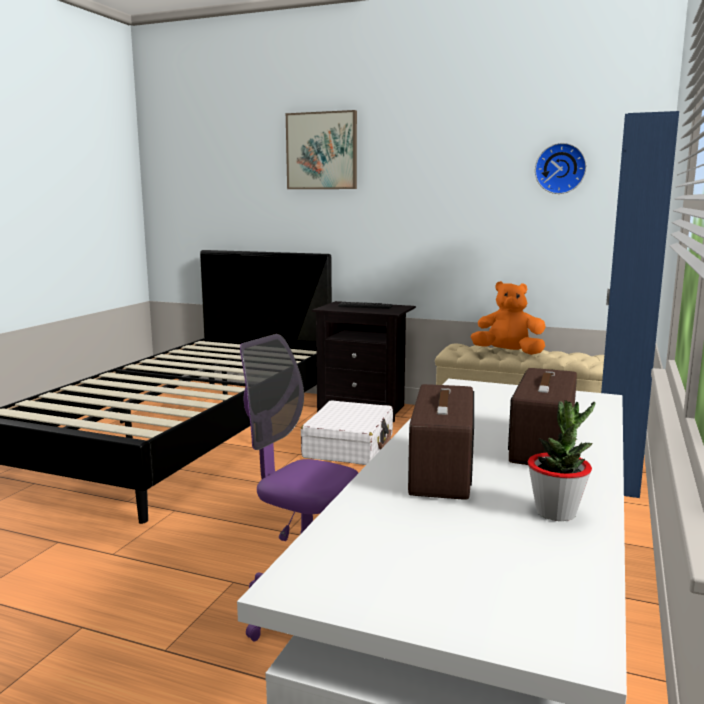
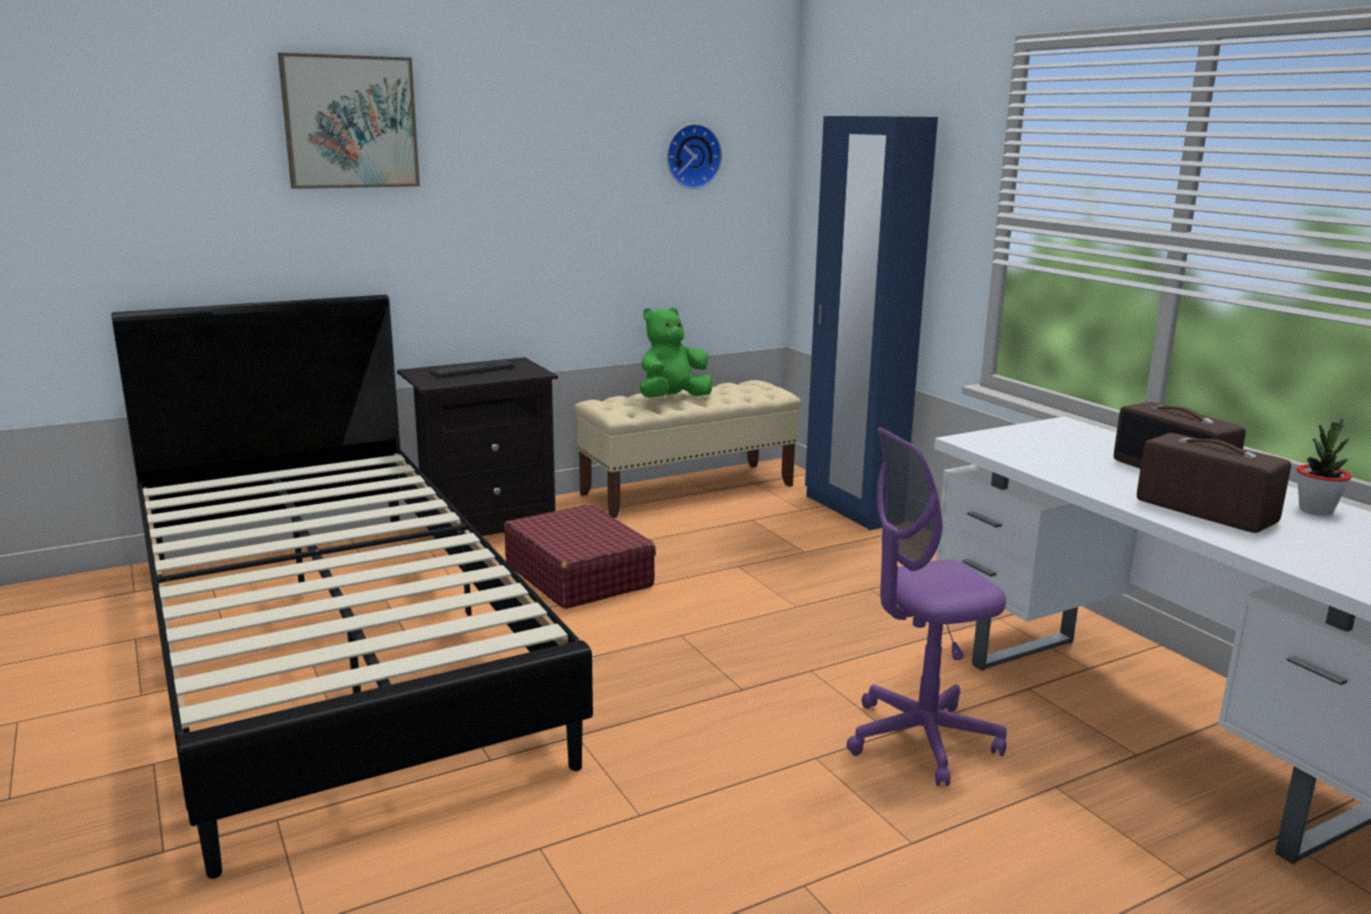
camera: 50 degrees left, 5 degrees up
(349, 446) = (578, 575): white suitcase -> red suitcase
(508, 353) = (672, 399): orange plush toy -> green plush toy

